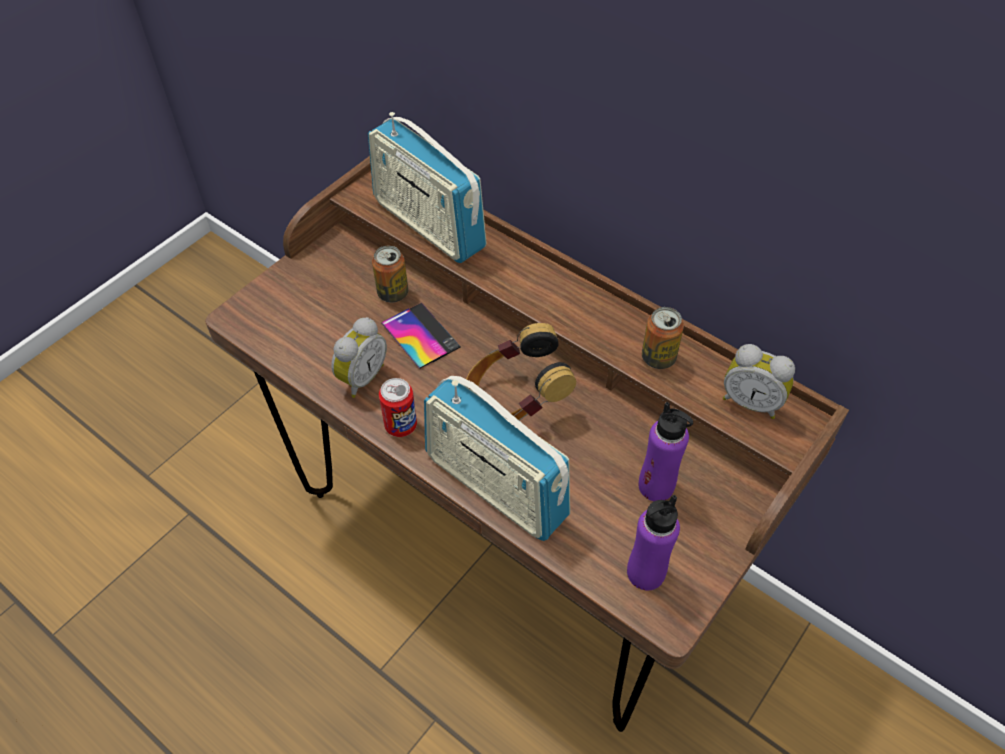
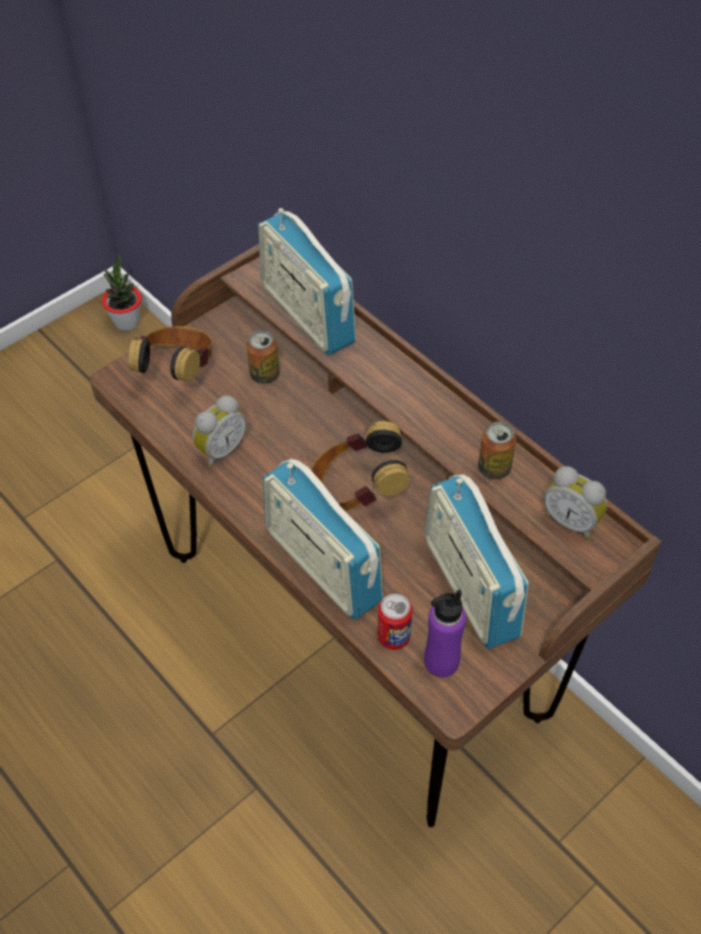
camera: 10 degrees right, 0 degrees up
(224, 267) = (127, 322): none -> potted plant
(300, 301) = (178, 371): none -> headphones
(401, 425) = (248, 499): can -> can (393, 637)
(420, 335) = (282, 418): phone -> none
(656, 486) = (470, 587): purple bottle -> radio

